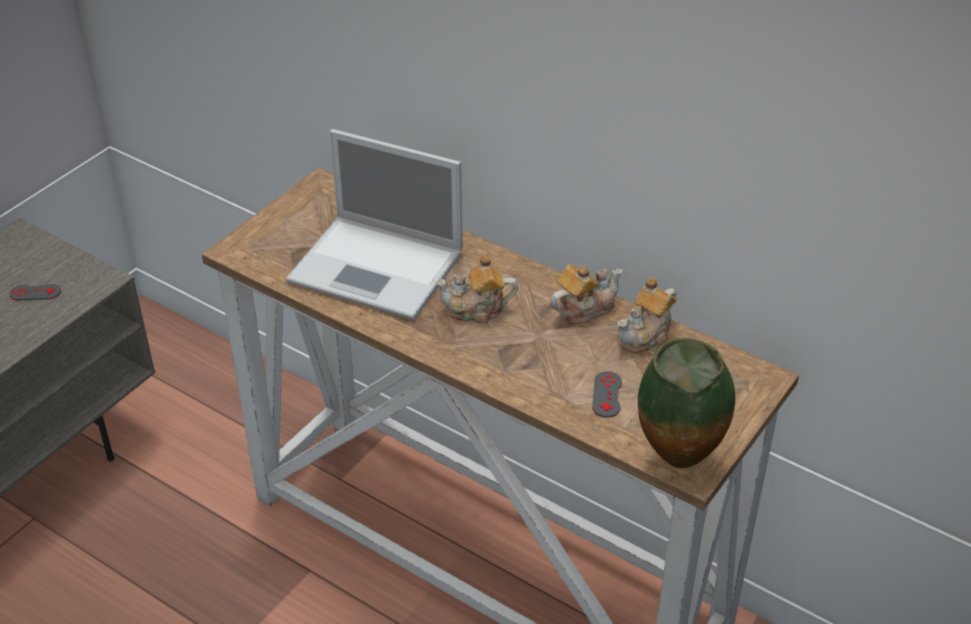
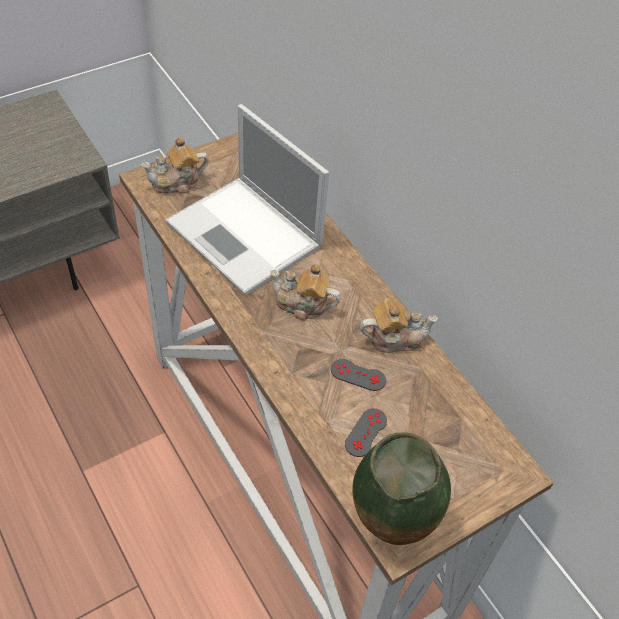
camera: 20 degrees right, 10 degrees up
(35, 292) = (32, 154): grey game controller -> grey game controller (358, 375)
(646, 335) = (434, 386): teapot -> teapot (177, 182)

